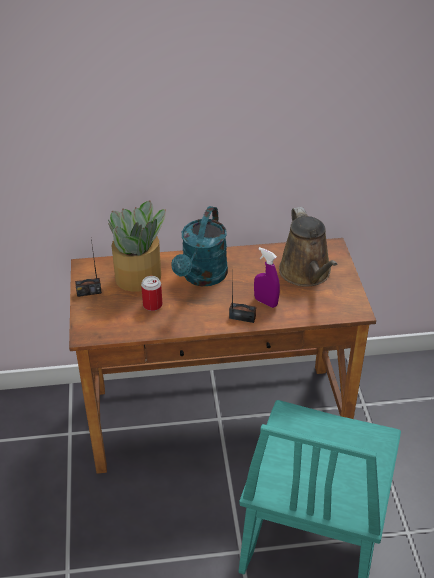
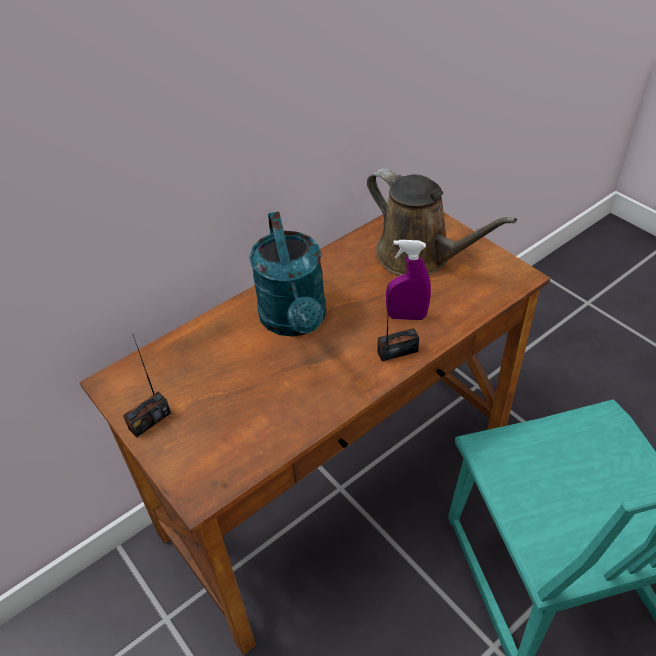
camera: 30 degrees left, 5 degrees up
(139, 277) = (208, 361): potted plant -> none
(152, 305) = (262, 394): can -> none

